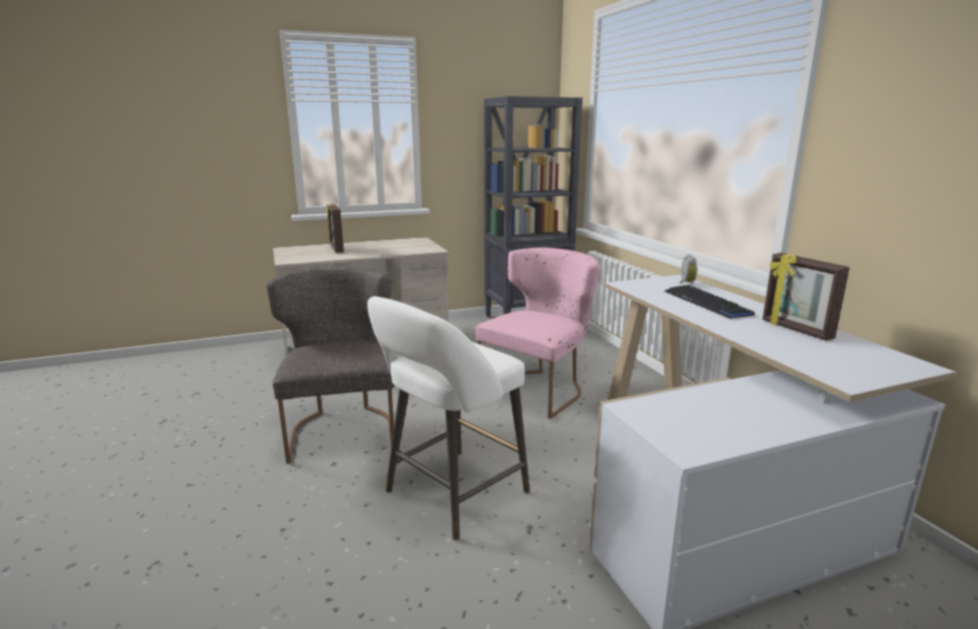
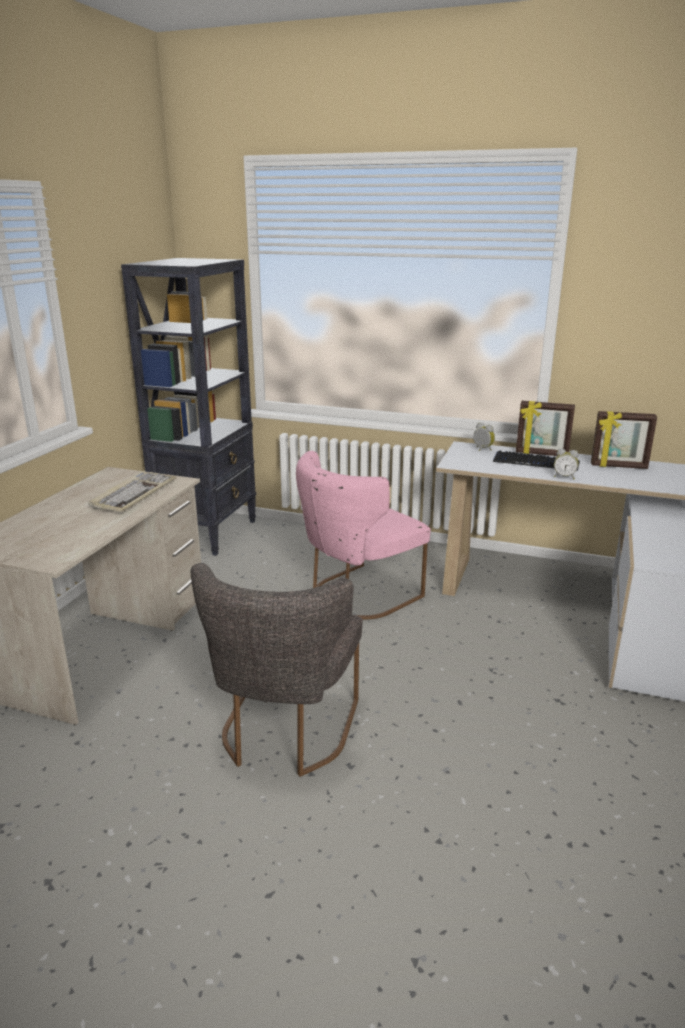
camera: 50 degrees left, 5 degrees up
(336, 249) = (56, 521): picture frame -> picture frame (541, 454)
(342, 429) = (284, 734): grey chair -> grey chair turned 105 degrees counterclockwise
(397, 249) = (134, 494): none -> keyboard
(451, 495) = (480, 718): white stool -> none
(539, 389) = (357, 596): pink chair -> pink chair turned 120 degrees counterclockwise
(699, 317) = (564, 477): none -> alarm clock

